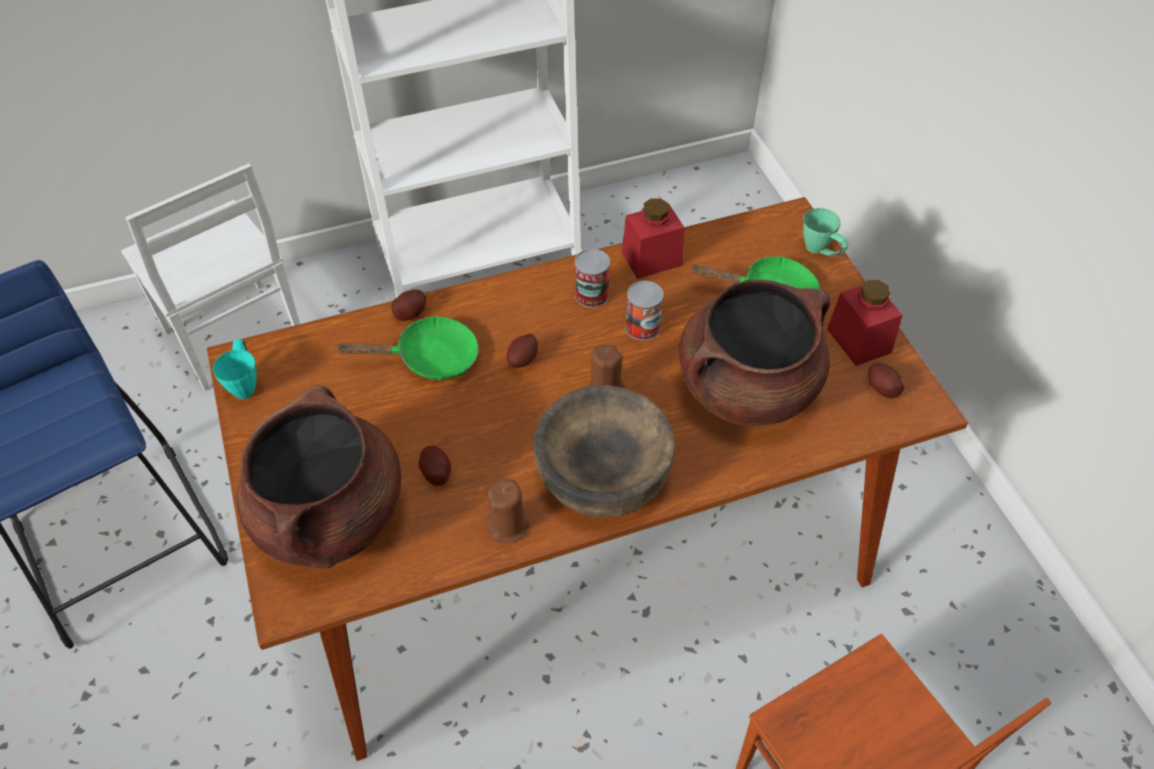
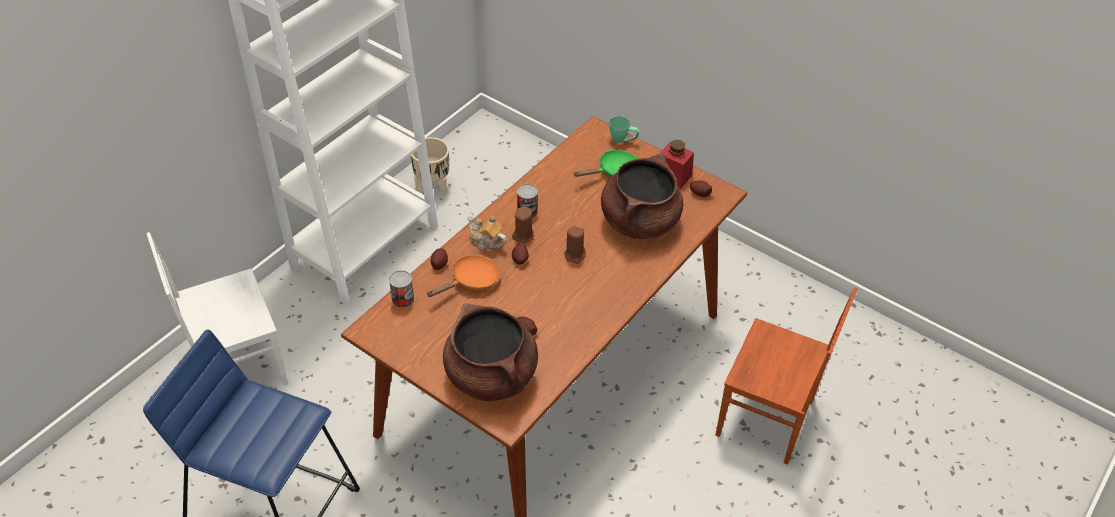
camera: 35 degrees left, 5 degrees down
(233, 338) = (238, 366): white chair -> white chair turned 135 degrees clockwise
(245, 383) = (382, 340): turquoise mug -> none
(429, 358) = (471, 281): green frying pan -> orange frying pan
(497, 312) = (486, 242): none -> teapot
(508, 525) = (581, 336): brown candle -> brown candle (523, 235)
(603, 474) = (606, 292): brown bowl -> none
(612, 224) = (432, 187): none -> beige planter
(642, 327) = (566, 216): can -> can (403, 299)
(652, 259) = (542, 180): red jar -> none

